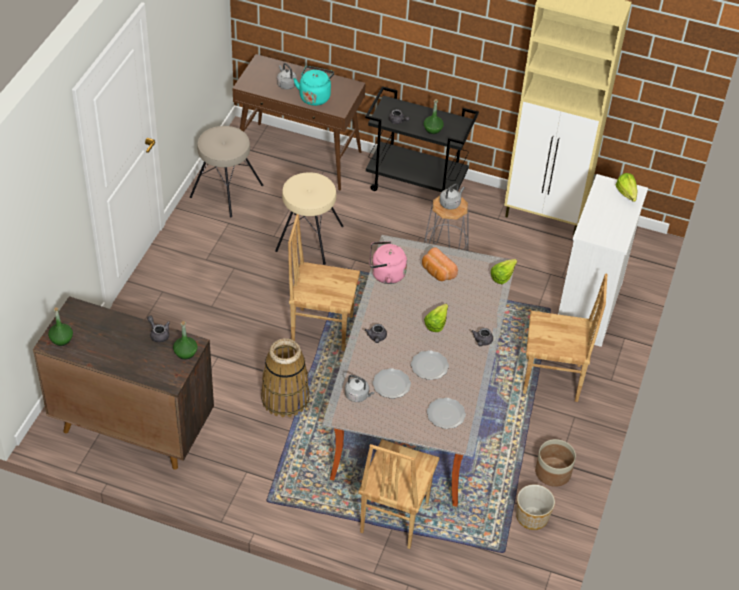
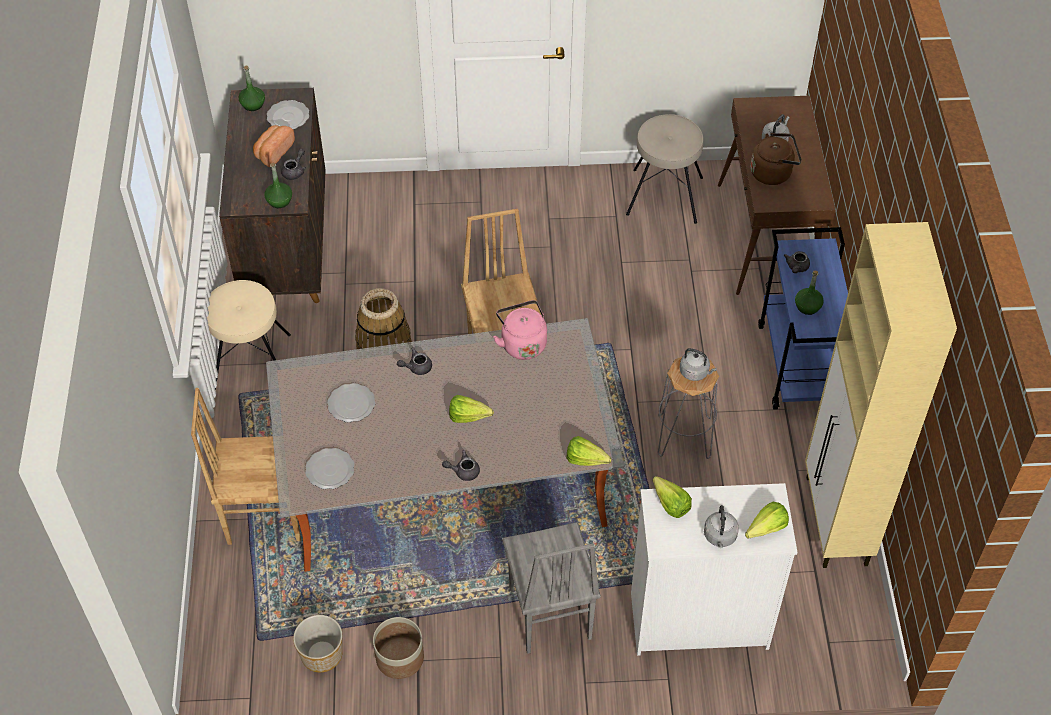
camera: 70 degrees right, 5 degrees up
(308, 238) = (638, 294): beige stool -> beige stool (251, 362)
(315, 96) = (773, 172): turquoise kettle -> brown kettle
(358, 395) = (321, 379): grey kettle -> grey kettle (720, 537)
(416, 184) = (799, 366): black cart -> blue cart
(430, 366) = (397, 431): plate -> plate (288, 117)
(437, 272) = (555, 391): bread -> bread (273, 152)
(552, 380) = (548, 614): brown chair -> grey chair
(588, 228) = (669, 501): none -> lettuce

